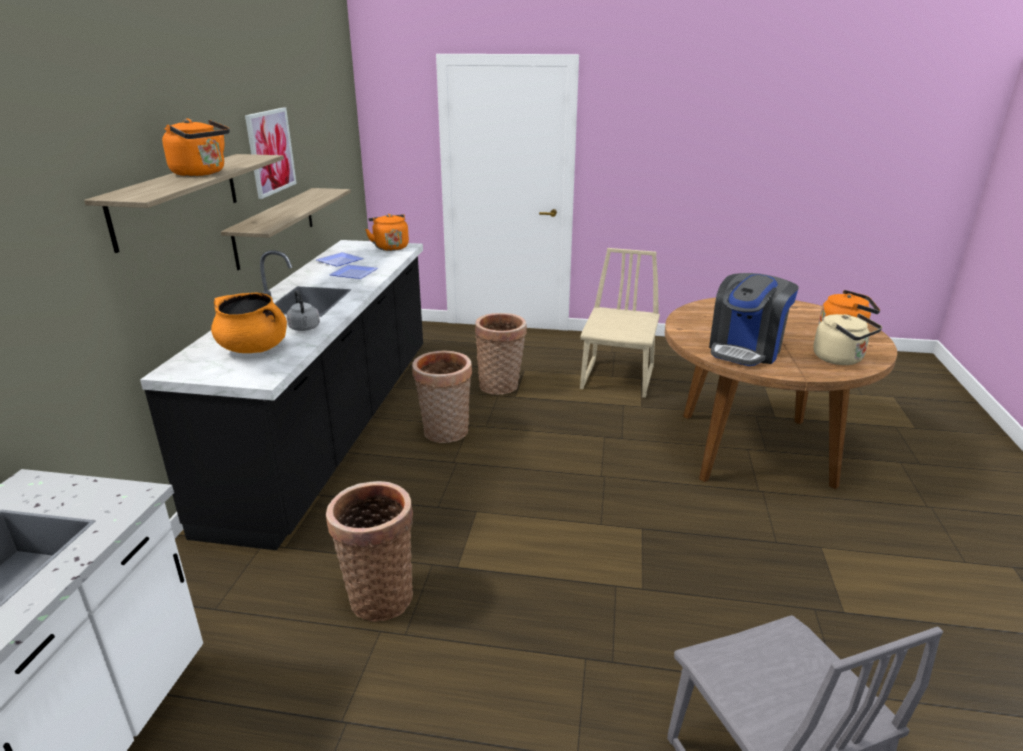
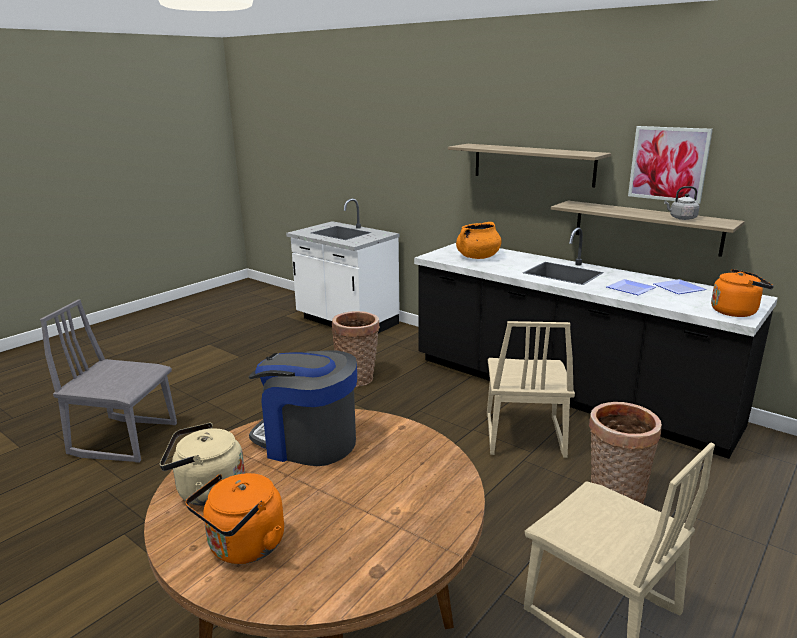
camera: 120 degrees right, 5 degrees down
(202, 173) = (523, 149): orange kettle -> none
(305, 328) = (501, 267): grey kettle -> grey kettle (681, 218)
(445, 434) = (523, 436): basket -> beige chair
(746, 350) = (307, 441): coffee machine -> coffee machine turned 45 degrees counterclockwise

